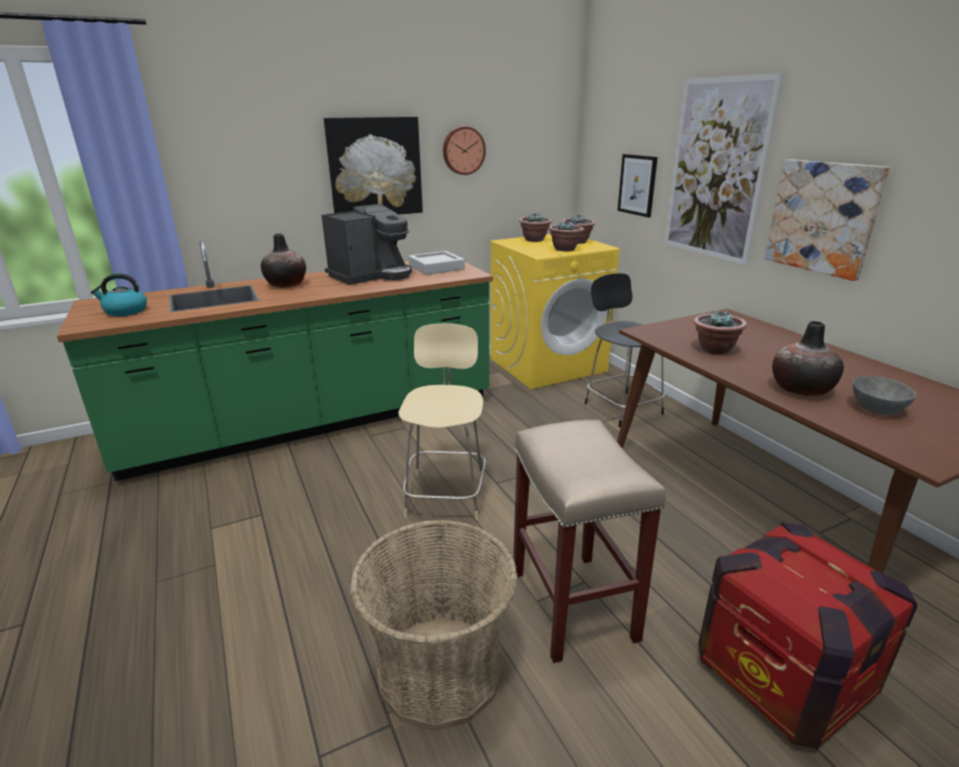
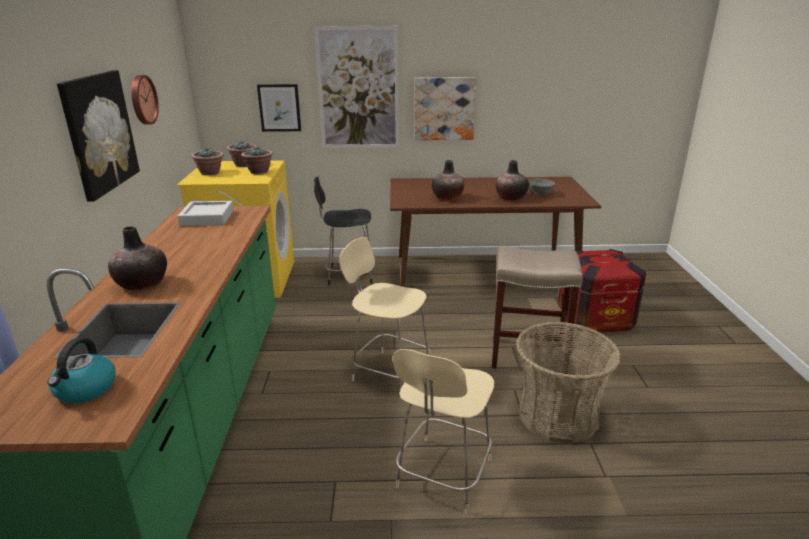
camera: 65 degrees left, 0 degrees up
(283, 583) = (443, 476): none -> beige chair
(371, 275) = (184, 244): coffee machine -> none
(714, 349) = (447, 198): potted plant -> vase

